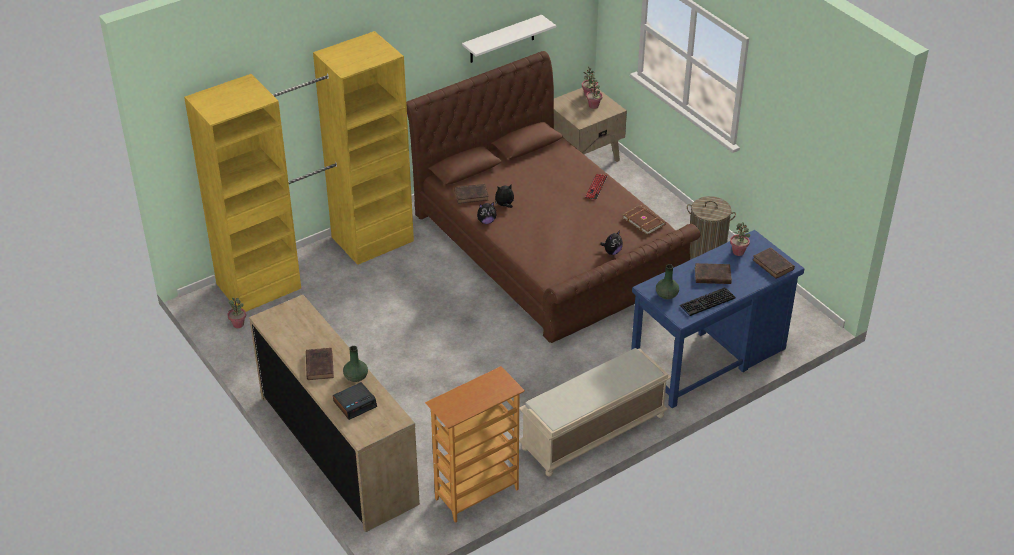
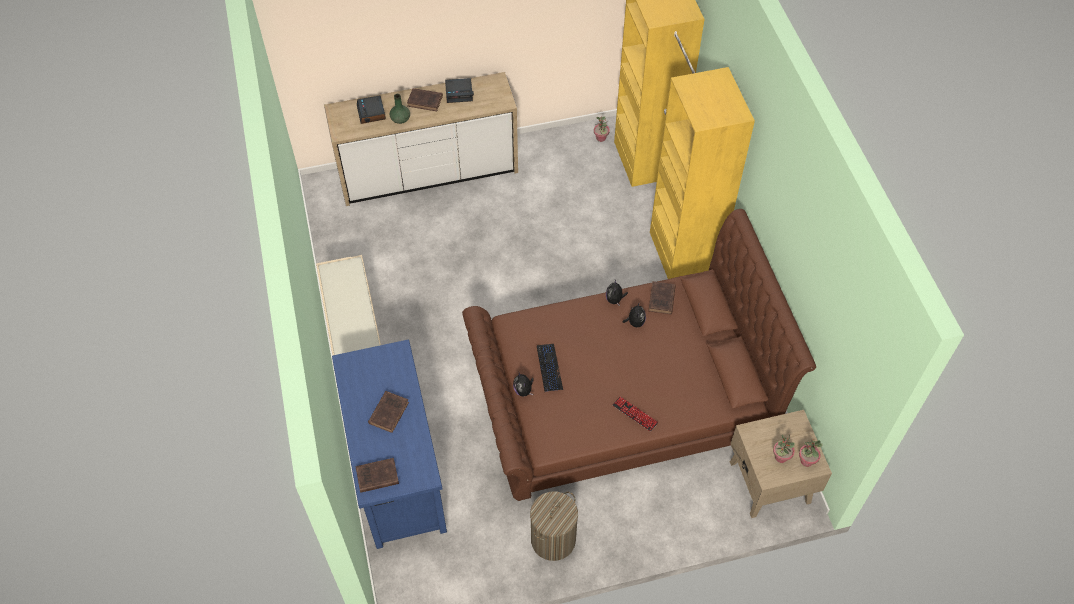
camera: 110 degrees right, 15 degrees up
(296, 342) = (459, 93): none -> alarm clock
(477, 494) = (335, 243): bookcase -> none
(502, 39) = (808, 300): white shelf -> none
(644, 221) = (560, 438): brown book -> none
(666, 295) = (382, 362): green vase -> none
(707, 302) = (354, 392): keyboard -> keyboard (549, 368)
(738, 252) = (412, 453): potted plant -> none

